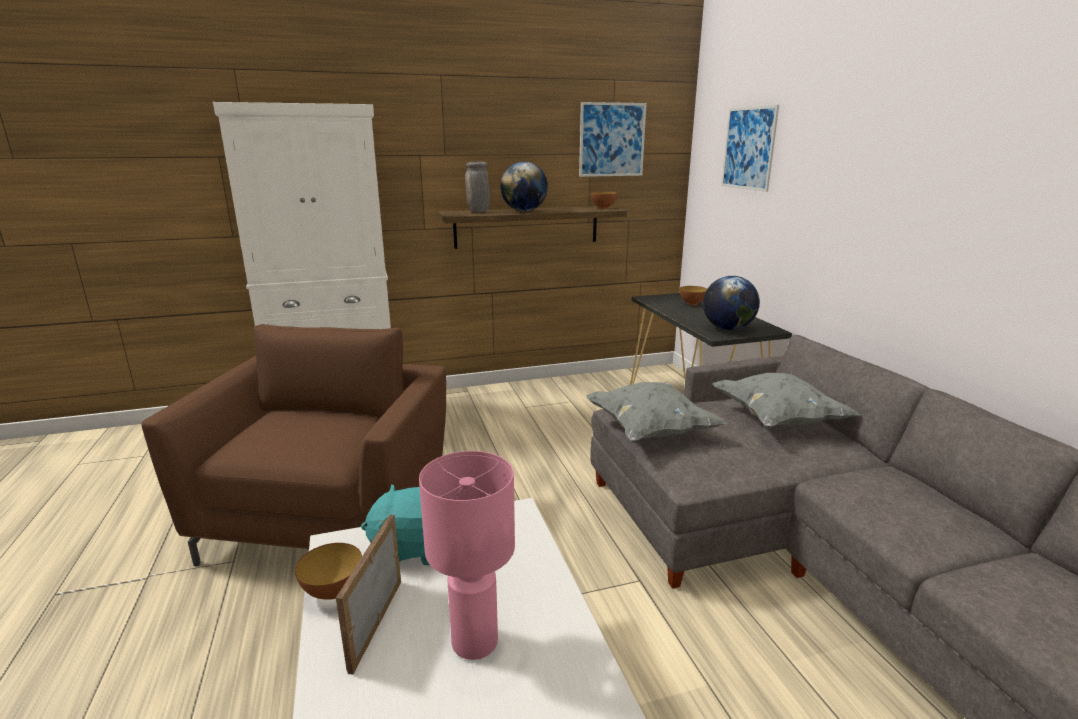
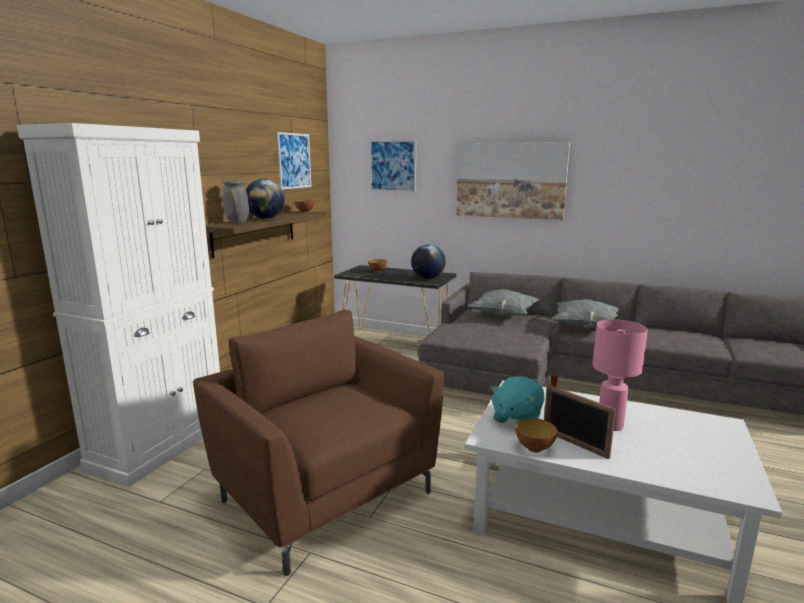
camera: 50 degrees left, 5 degrees down
(649, 430) = (471, 338): grey pillow -> grey pillow (585, 327)
(897, 179) = (510, 180): none -> picture

